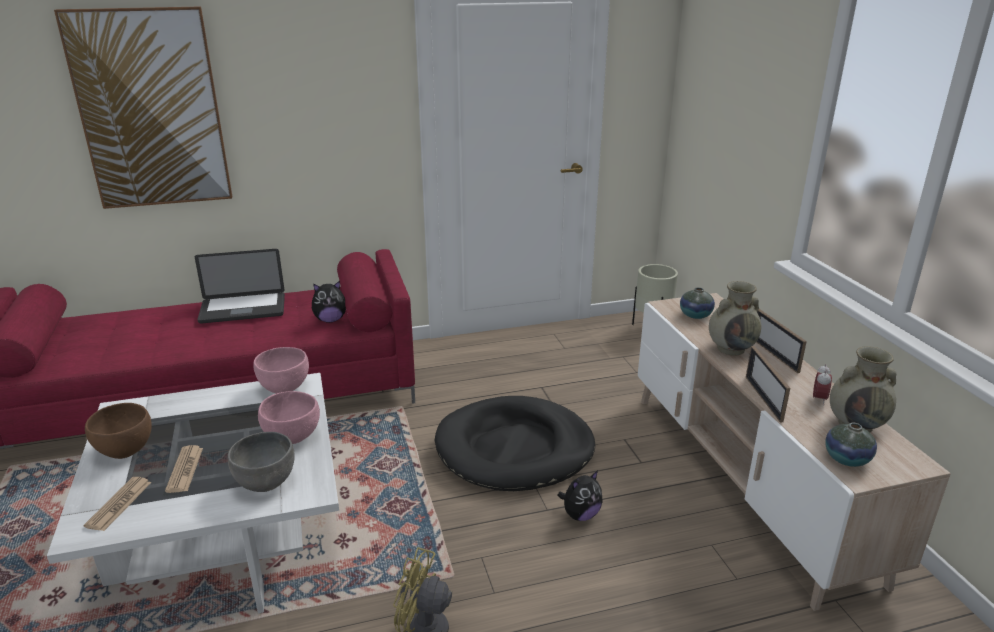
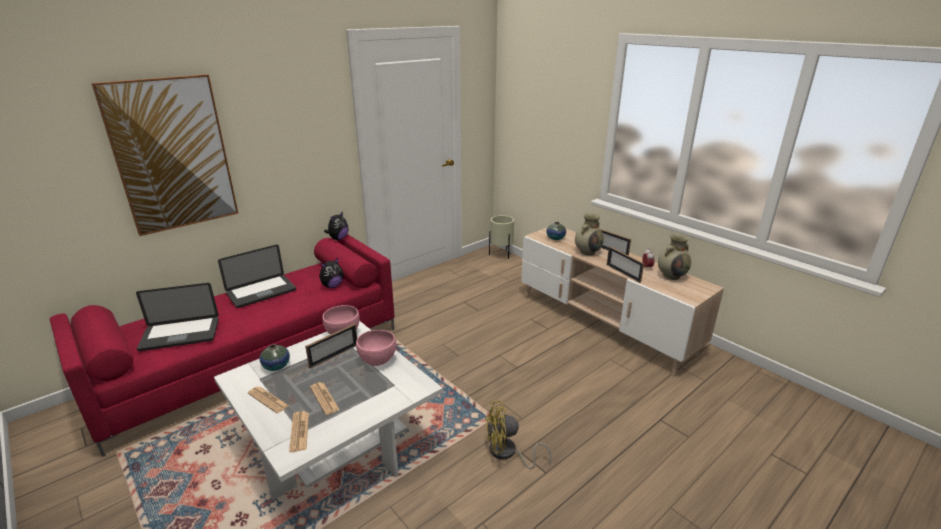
camera: 25 degrees left, 0 degrees up
(114, 341) = (180, 335): none -> laptop
(125, 450) = (268, 400): brown bowl -> newspaper
(247, 415) = (334, 356): none -> picture frame
(265, 483) = (387, 390): grey bowl -> none
(515, 449) = (475, 340): black dog bed -> none
(580, 514) = (537, 364): plush toy -> plush toy (338, 238)
(847, 459) = (680, 292): vase -> vase (276, 366)

